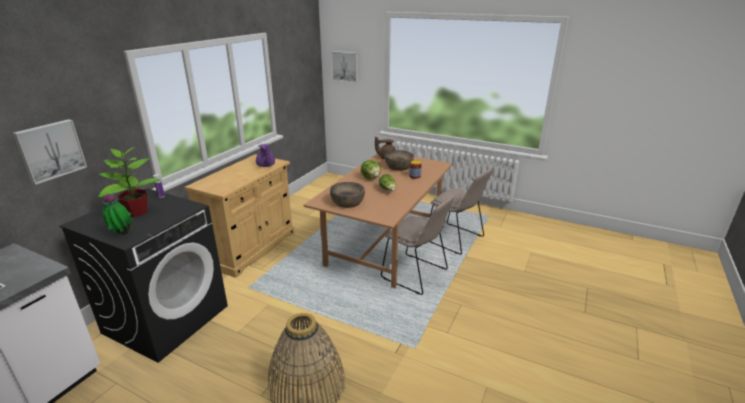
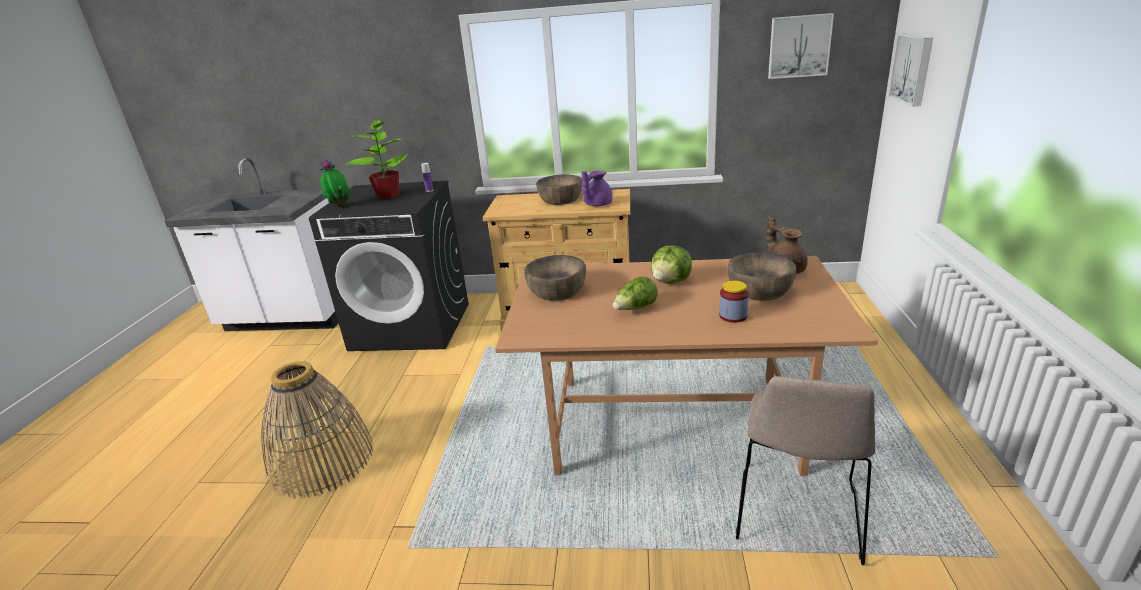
camera: 70 degrees right, 0 degrees up
(50, 150) = (371, 113): picture -> picture (799, 46)
(237, 171) = (560, 199): none -> brown bowl
(416, 275) = (612, 491): beige chair -> none

